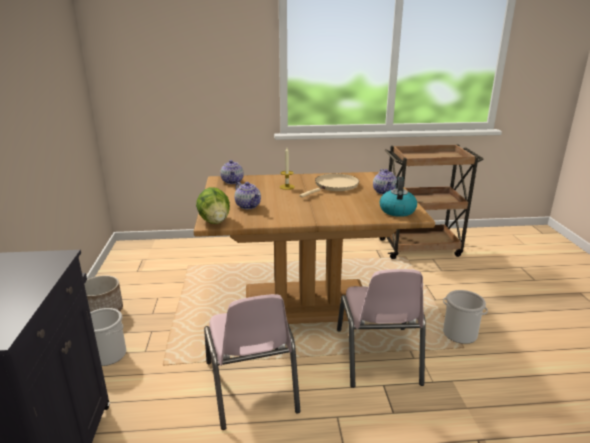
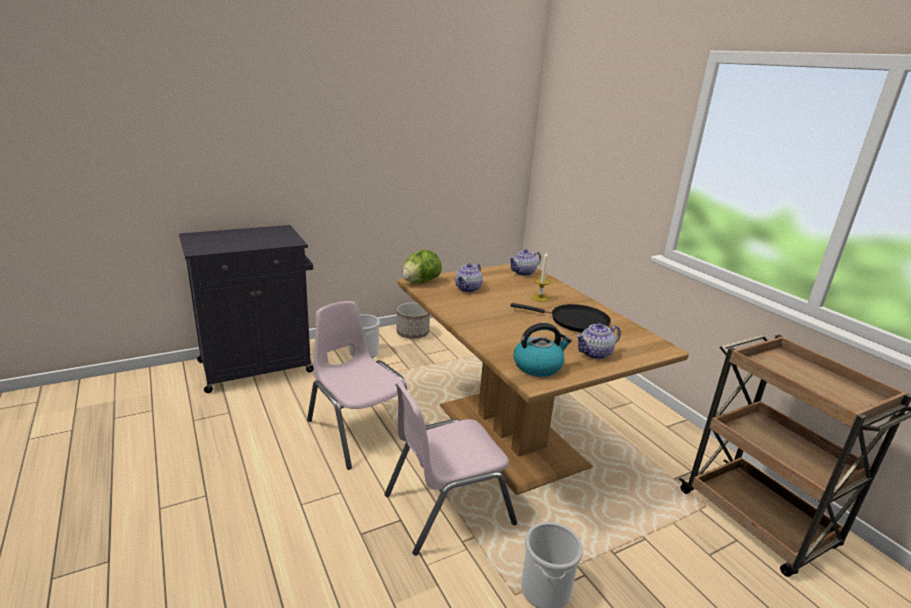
camera: 65 degrees right, 0 degrees up
(251, 386) = (359, 430): pink chair -> pink chair turned 90 degrees clockwise
(334, 186) = (575, 321): beige frying pan -> black frying pan

